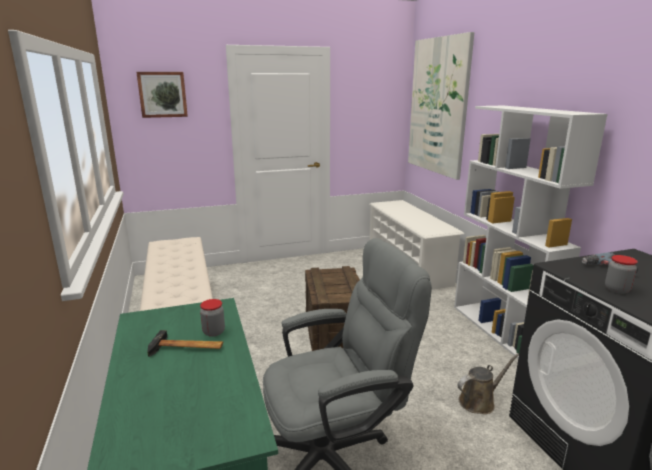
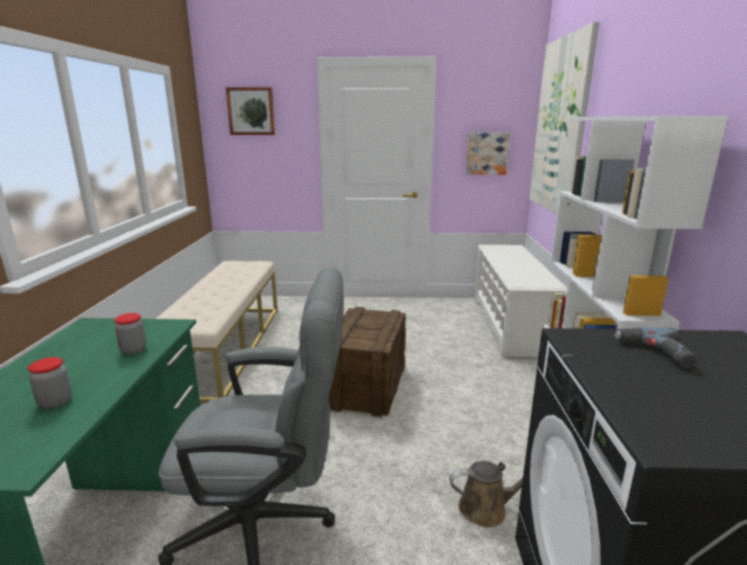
camera: 20 degrees right, 0 degrees up
(187, 348) = (90, 361): hammer -> none
(372, 127) = (486, 153): none -> picture
(617, 289) = (630, 384): jar -> jar (55, 402)

